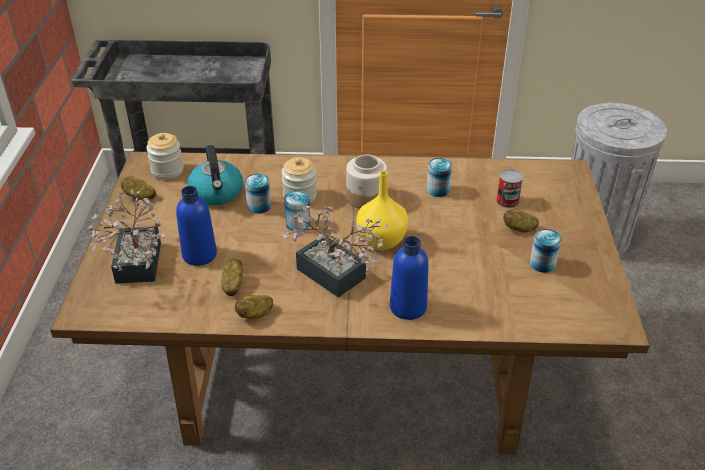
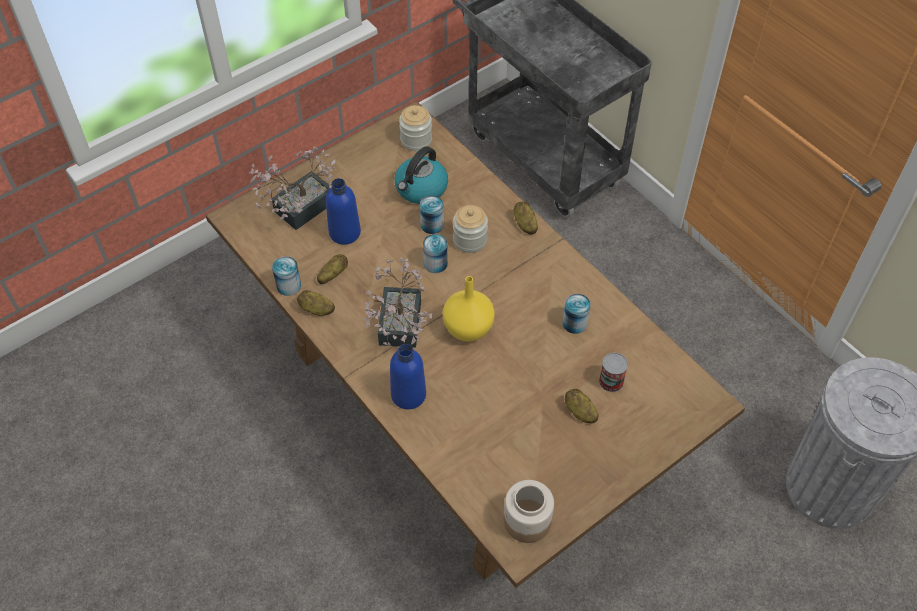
camera: 50 degrees right, 15 degrees up
(139, 197) = (370, 150): potato -> potato (524, 224)
(366, 198) = (512, 283): jar -> jar (527, 521)
(542, 263) = (548, 454): can -> can (288, 285)

